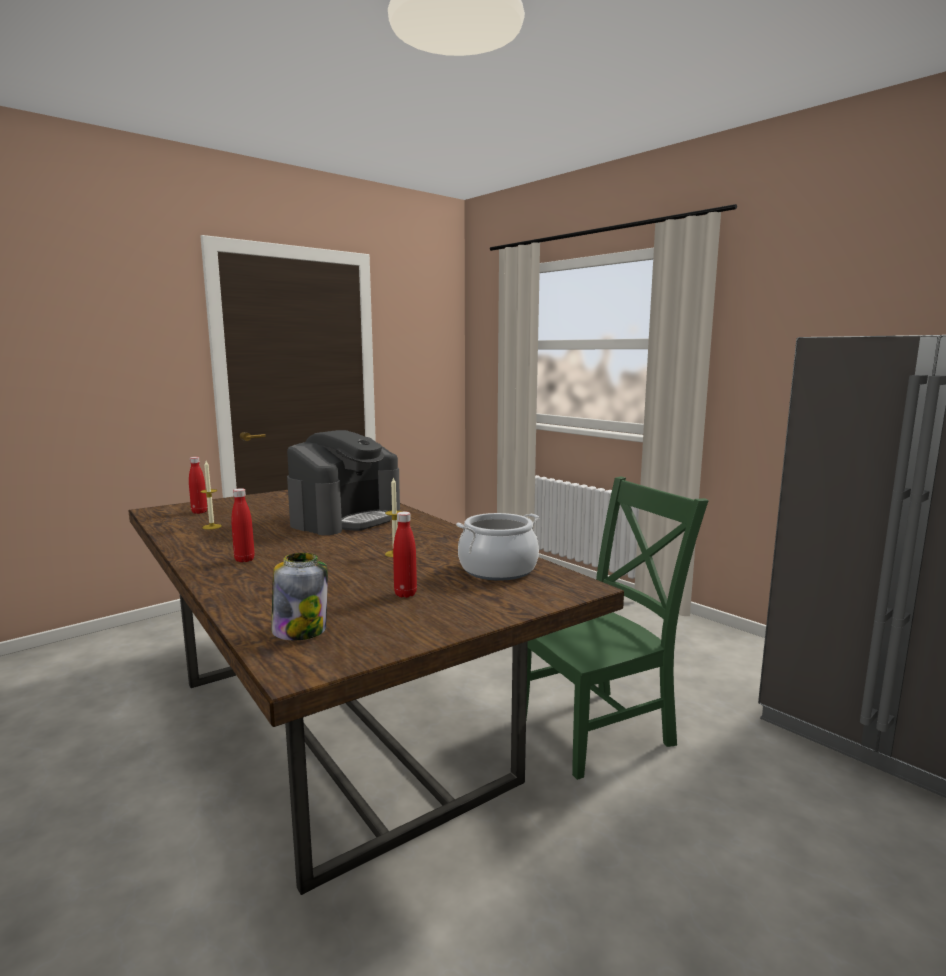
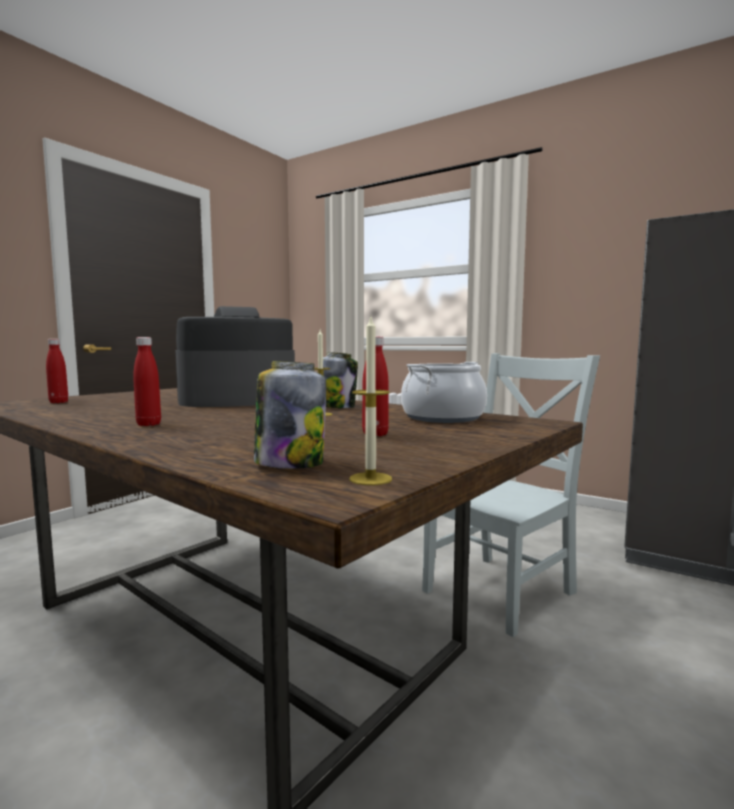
camera: 15 degrees left, 5 degrees down
(212, 527) = (83, 409): candle -> candle (370, 479)
(346, 519) = (236, 400): coffee machine -> coffee machine turned 135 degrees counterclockwise
(423, 539) = (336, 406): none -> jar
(600, 730) = (503, 590): green chair -> grey chair

